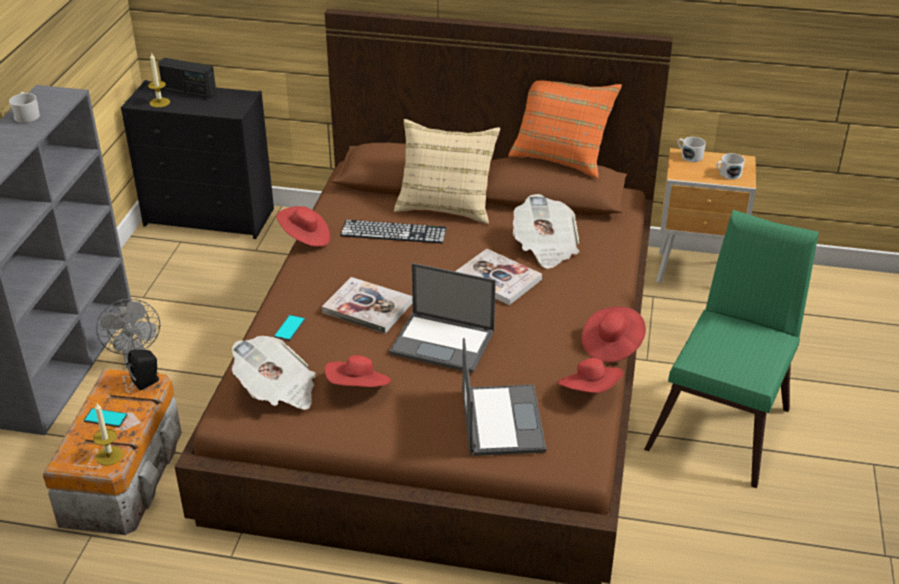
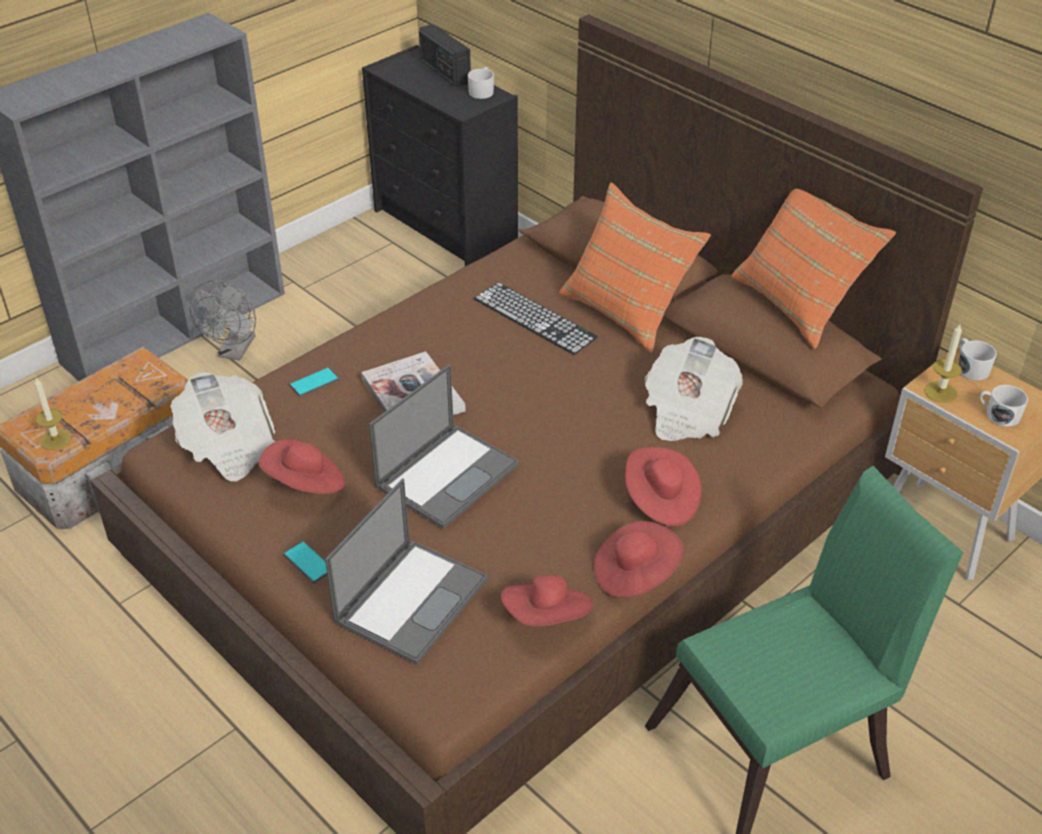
camera: 35 degrees right, 5 degrees up
(26, 115) = (160, 42): white mug -> white mug (482, 91)
(105, 418) = (90, 399): phone -> phone (308, 562)
(148, 381) = (162, 378): black speaker -> none
(159, 102) = (403, 75): candle -> candle (940, 392)
(305, 238) = (436, 287): red hat -> red hat (660, 500)
(443, 342) = (448, 474): laptop -> laptop turned 105 degrees counterclockwise
(446, 205) = (627, 309): beige pillow -> orange pillow
(497, 279) = (589, 426): book -> none

